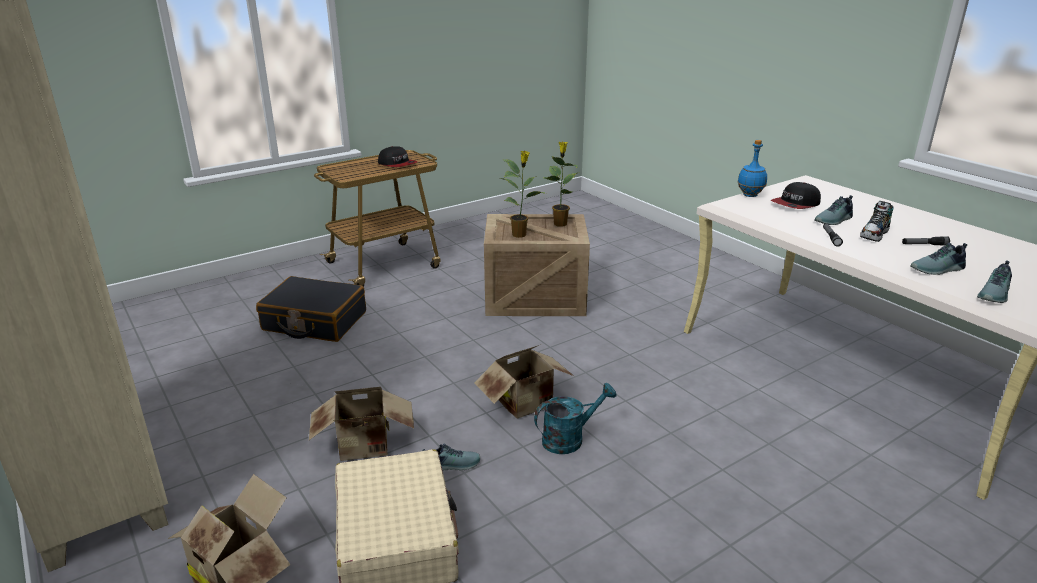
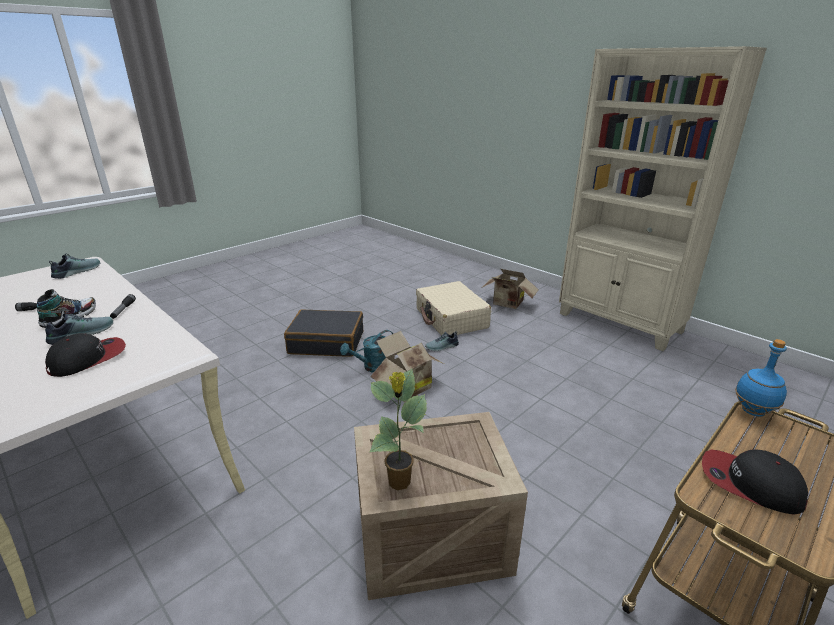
camera: 170 degrees right, 0 degrees up
(314, 321) = (659, 452): black suitcase -> black suitcase (327, 342)
(366, 448) = (498, 350): cardboard box -> none
(520, 234) = (452, 443): potted plant -> none
(749, 195) = (129, 373): blue bottle -> blue bottle (753, 411)
(938, 270) = (81, 286): shoe -> none

